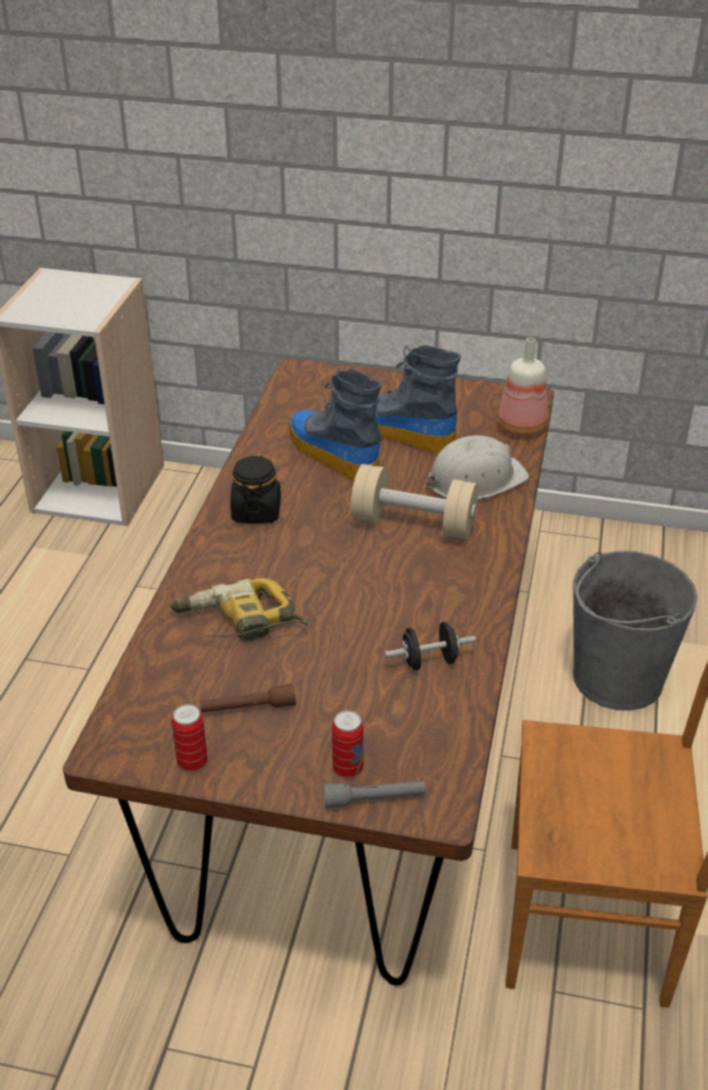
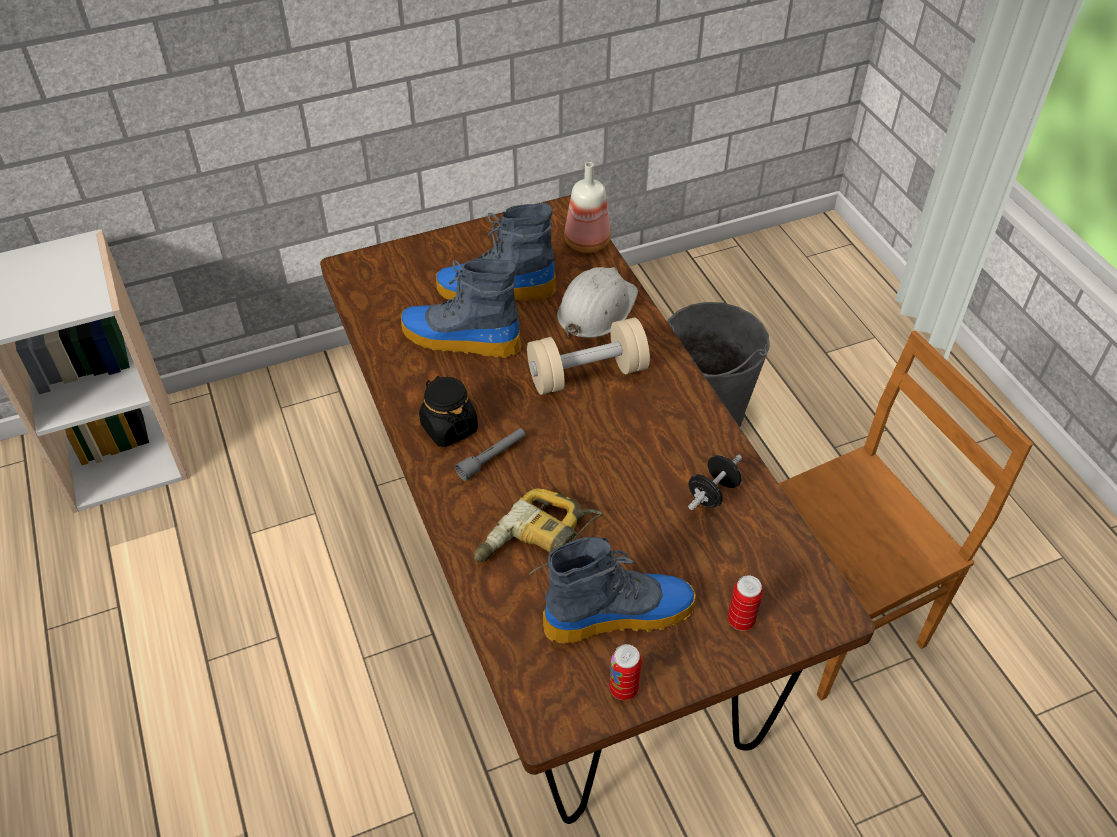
camera: 35 degrees left, 10 degrees up
(248, 708) = (619, 614): brown flashlight -> boot
(374, 799) = (782, 634): grey flashlight -> grey flashlight (492, 458)

